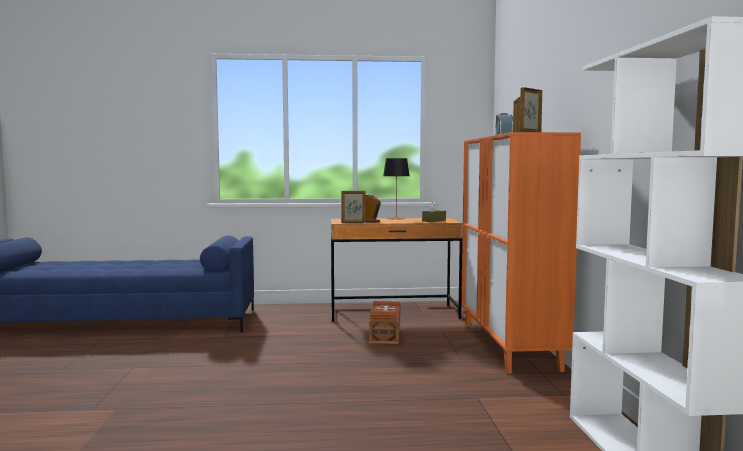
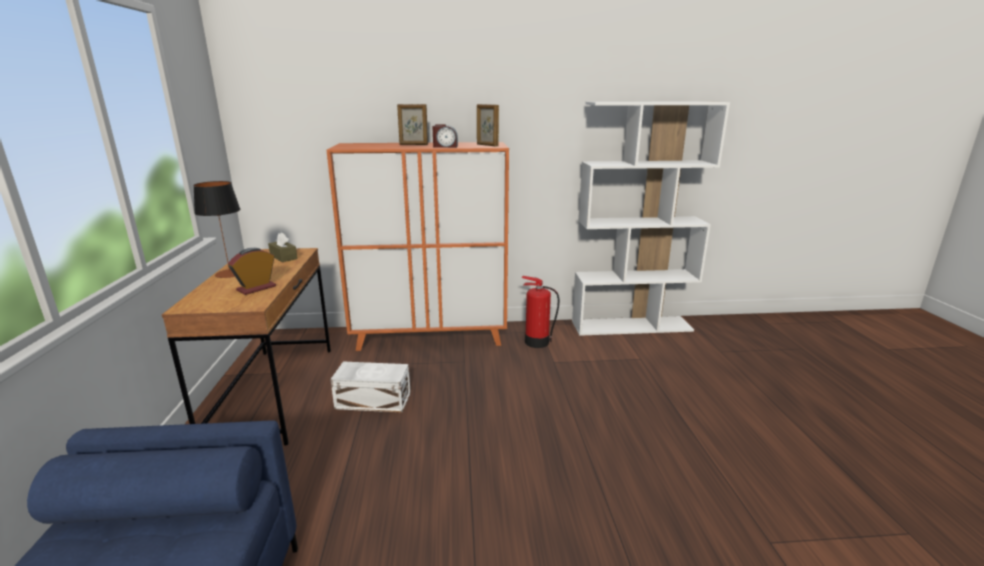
camera: 90 degrees left, 15 degrees up
(353, 223) = (268, 297): picture frame -> none
(386, 335) = (372, 400): brown storage box -> white storage box
(528, 390) = (536, 342): none -> fire extinguisher

